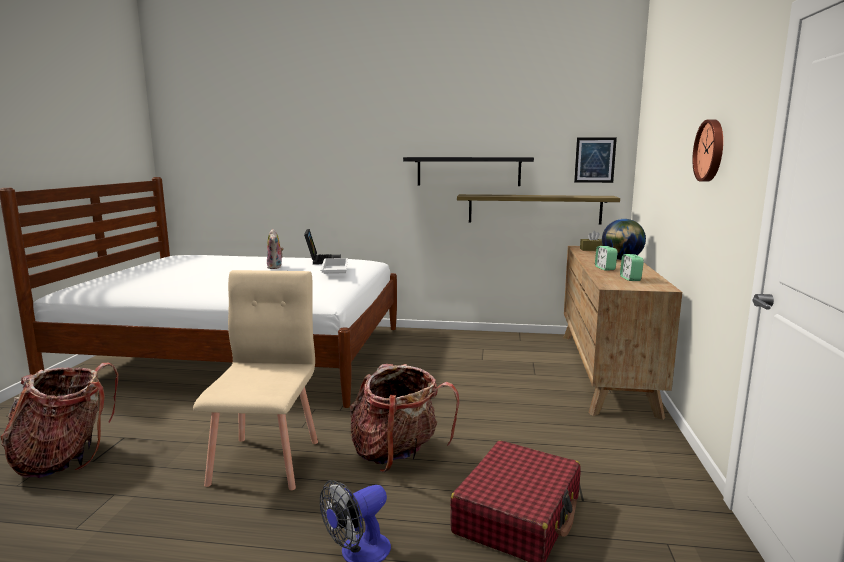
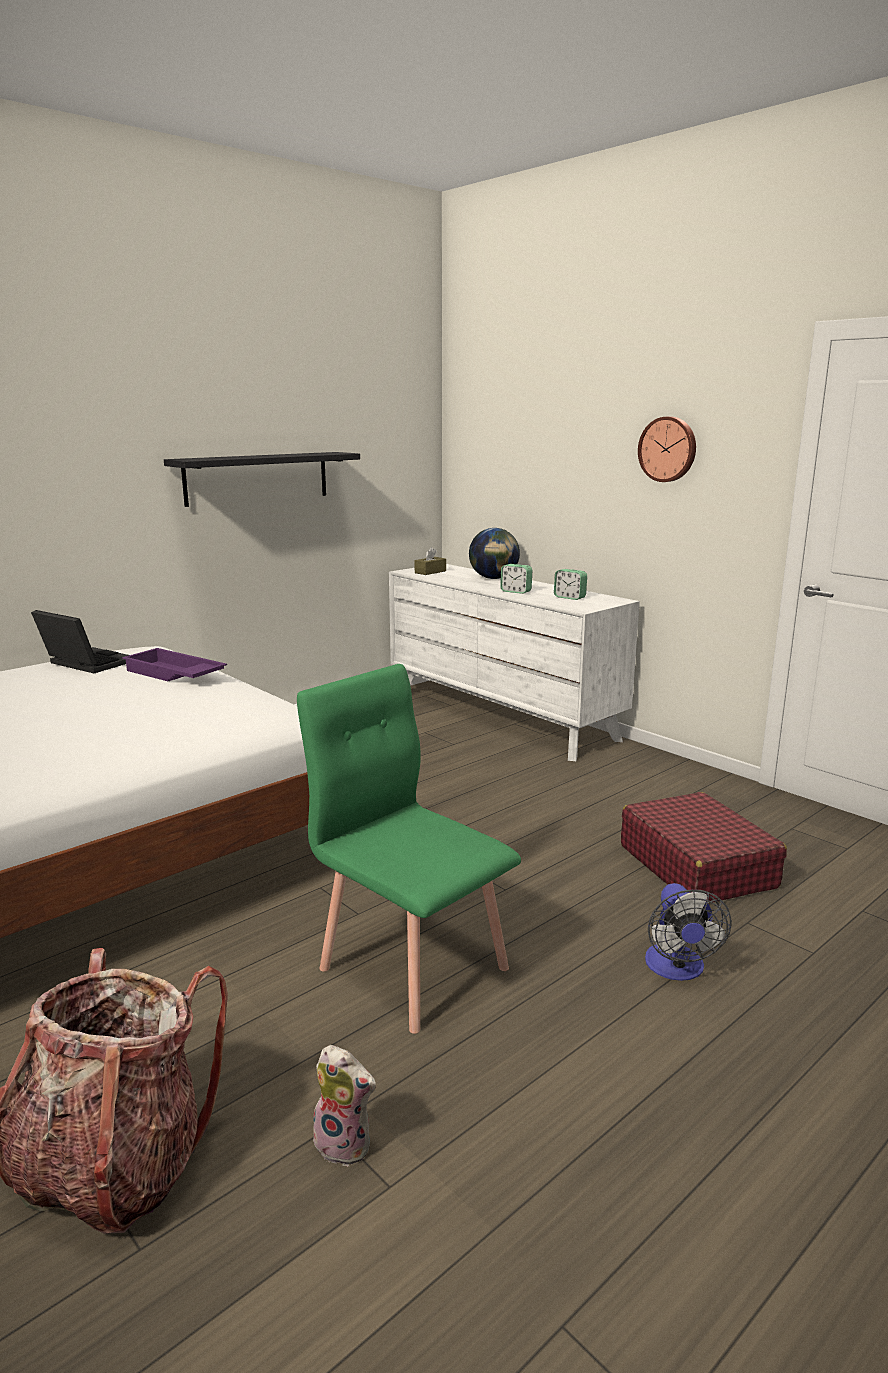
camera: 50 degrees left, 5 degrees up
(266, 461) = (413, 966): beige chair -> green chair
(276, 267) = (48, 693): plush toy -> plush toy (346, 1143)
(334, 271) = (173, 674): white tray -> purple tray
(397, 455) = (516, 879): backpack -> none
(534, 209) = (344, 526): shelf -> none
(595, 160) = (404, 452): picture -> none
(605, 371) = (501, 716): brown dresser -> white dresser

